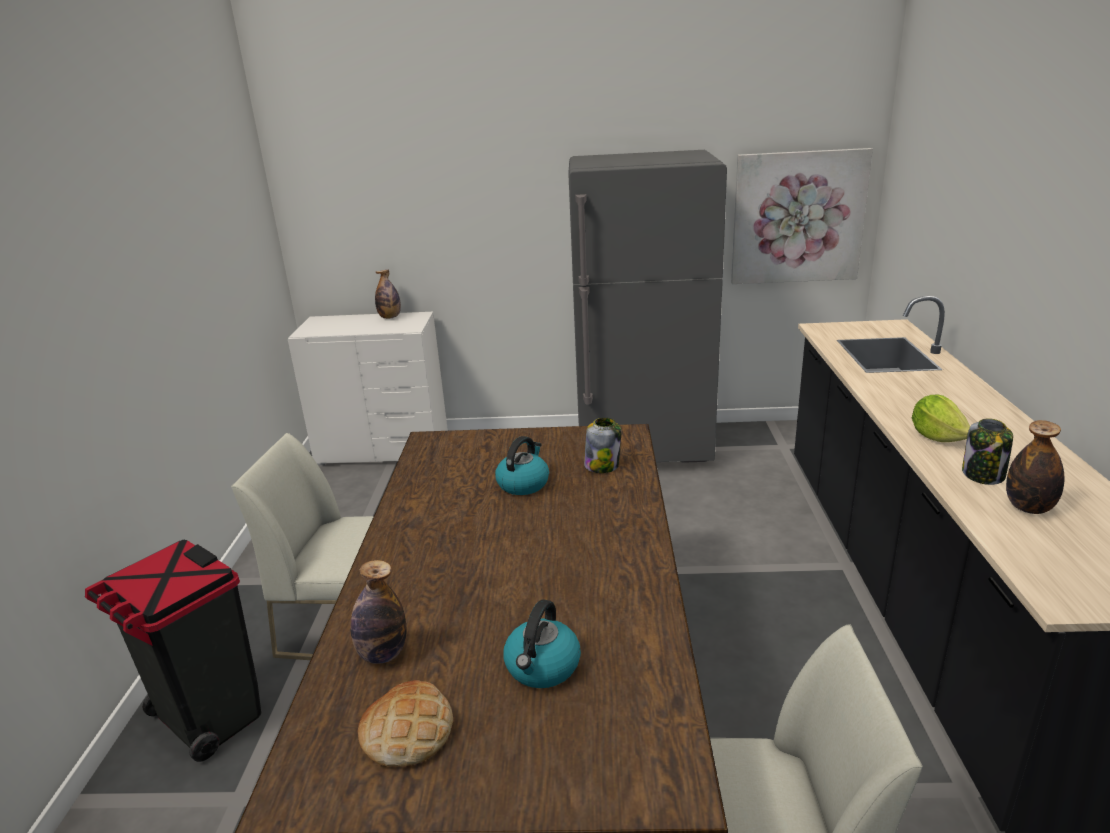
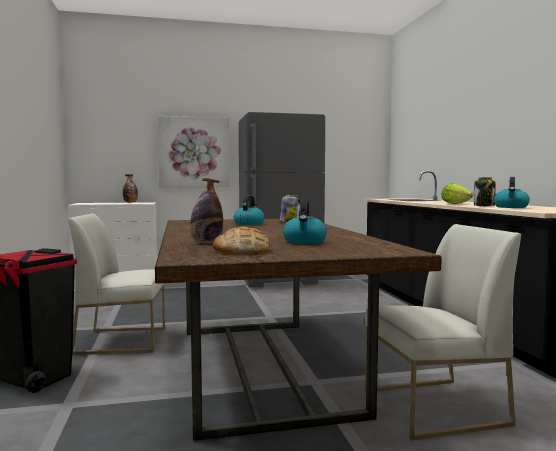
camera: 15 degrees left, 20 degrees down
(798, 217) = (352, 159): picture -> picture (194, 152)
(1028, 508) = (511, 207): bottle -> kettle

